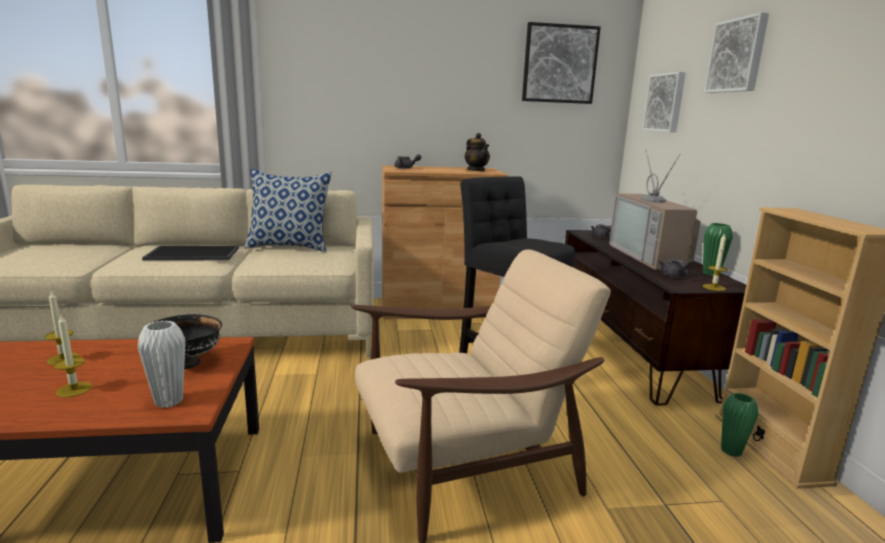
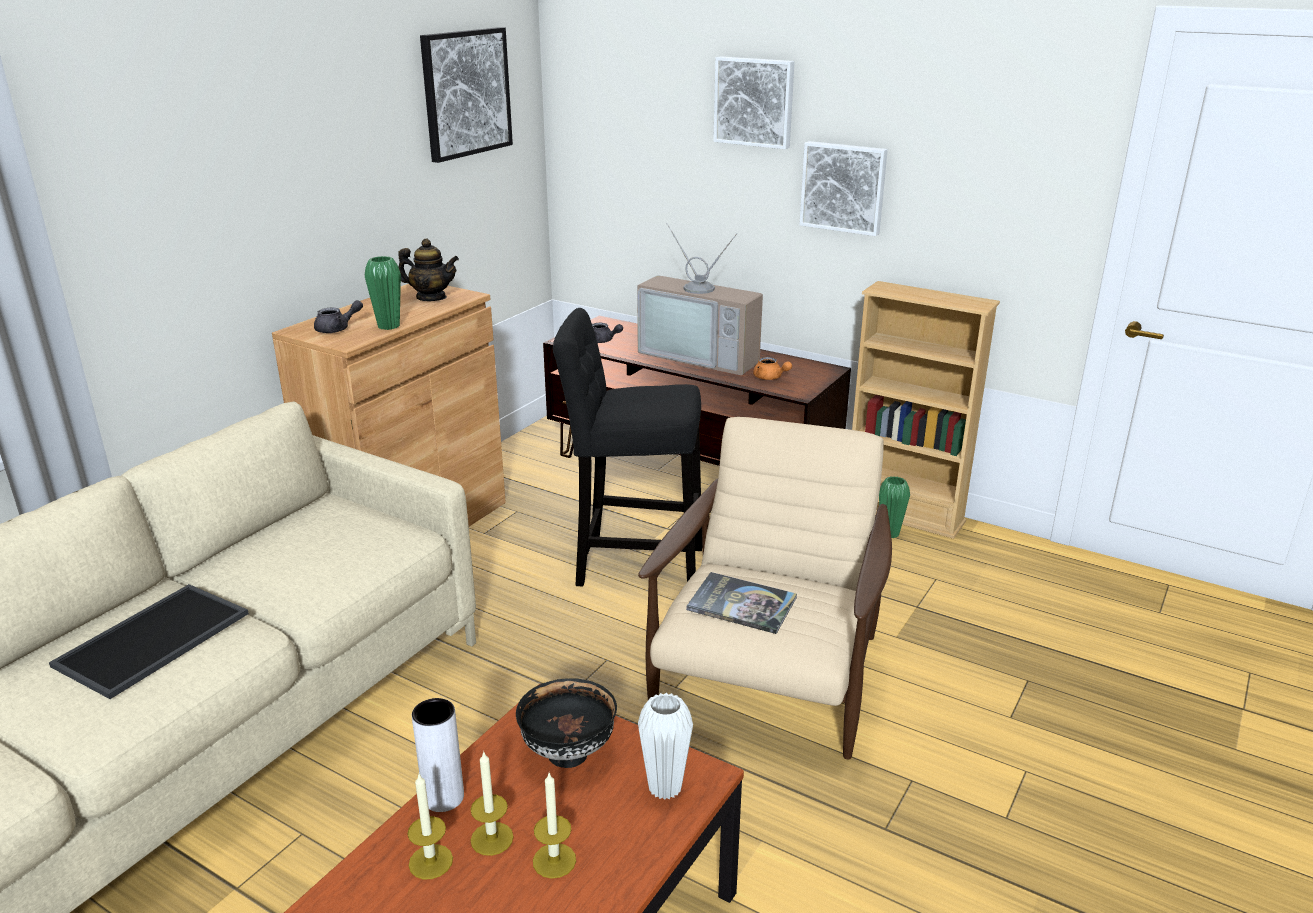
camera: 50 degrees left, 10 degrees up
(124, 345) = (443, 797): none -> white vase
(289, 247) = (258, 543): pillow -> none
(421, 369) = (742, 604): none -> book
(665, 102) = (631, 142): picture -> picture (844, 187)
(674, 276) = (770, 378): grey teapot -> orange teapot
(711, 273) = (783, 359): green vase -> green vase (388, 326)
(714, 287) = (817, 379): candle -> candle (492, 838)

